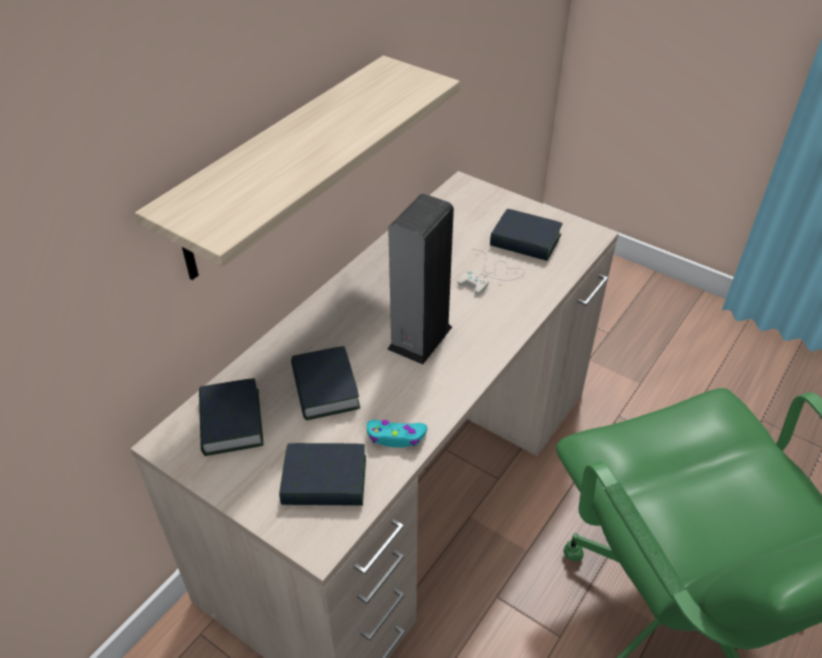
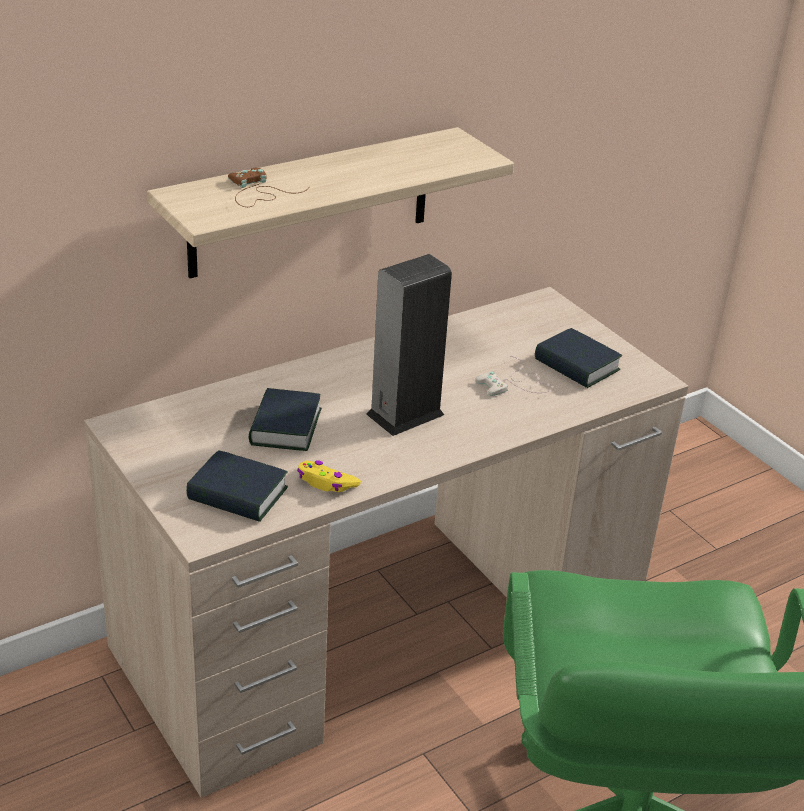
camera: 20 degrees right, 10 degrees down
(231, 422) = (182, 427): book -> none
(251, 182) = (257, 193): none -> brown game controller
(396, 437) = (326, 483): turquoise game controller -> yellow game controller

